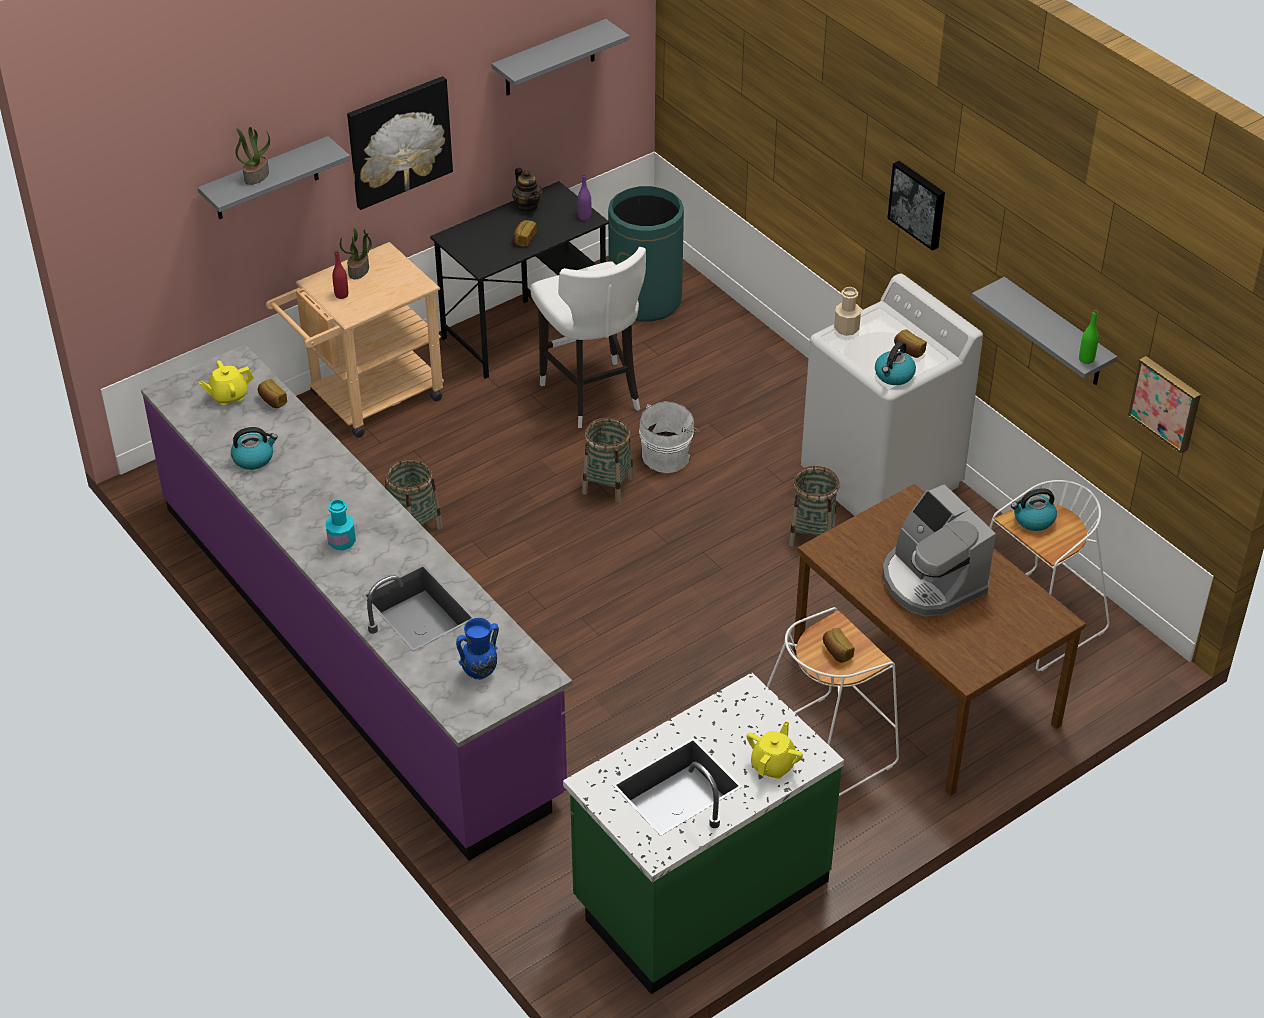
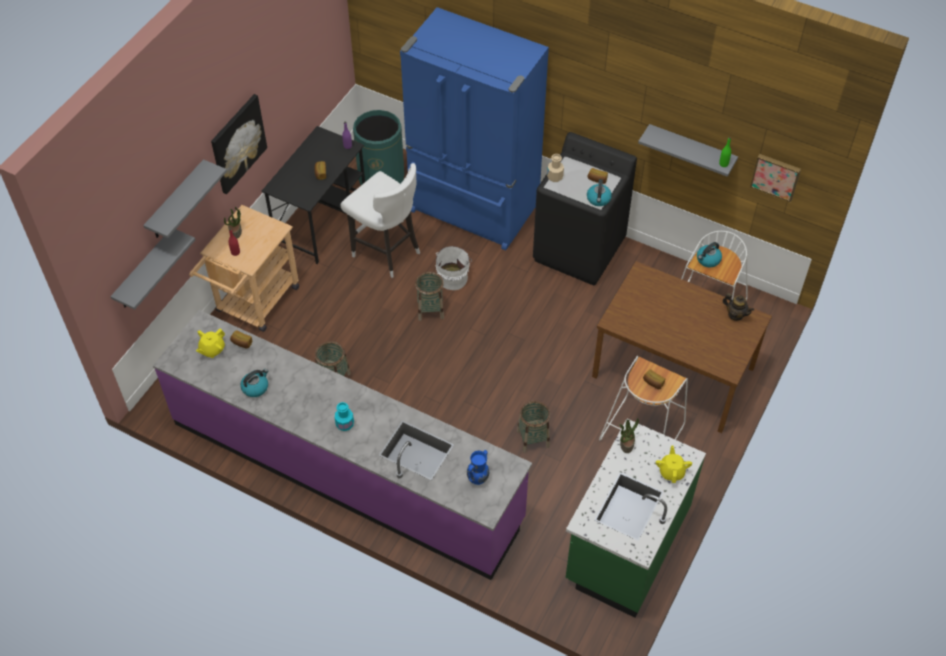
camera: 25 degrees left, 10 degrees up
(256, 176) = (176, 204): potted plant -> potted plant (626, 443)
(528, 206) = (308, 149): teapot -> teapot (735, 314)
(549, 59) = (302, 56): grey shelf -> grey shelf (144, 270)
(753, 379) = (472, 210): none -> blue fridge
(812, 535) = (561, 299): basket -> basket (533, 439)
(881, 479) = (579, 250): white washing machine -> black washing machine
(918, 204) = (579, 91): picture -> none
(931, 581) = (679, 320): coffee machine -> none

